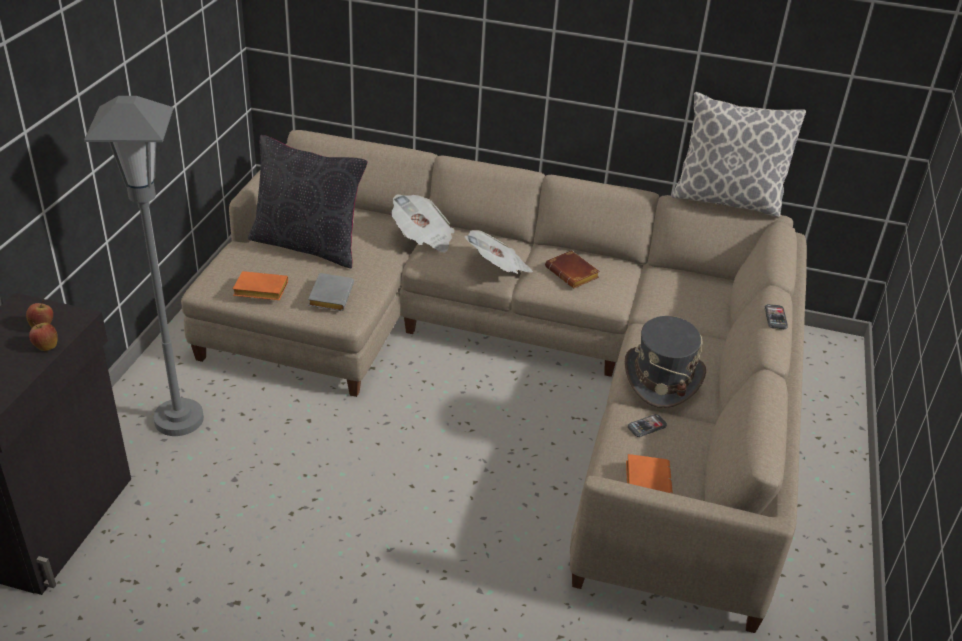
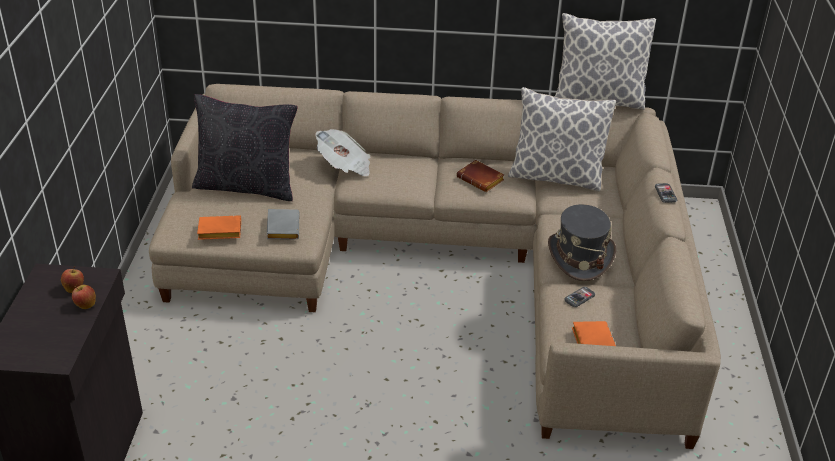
camera: 10 degrees left, 0 degrees up
(179, 419) = (166, 355): grey floor lamp -> none
(498, 268) = (417, 184): newspaper -> none
(661, 282) = (556, 177): none -> pillow

